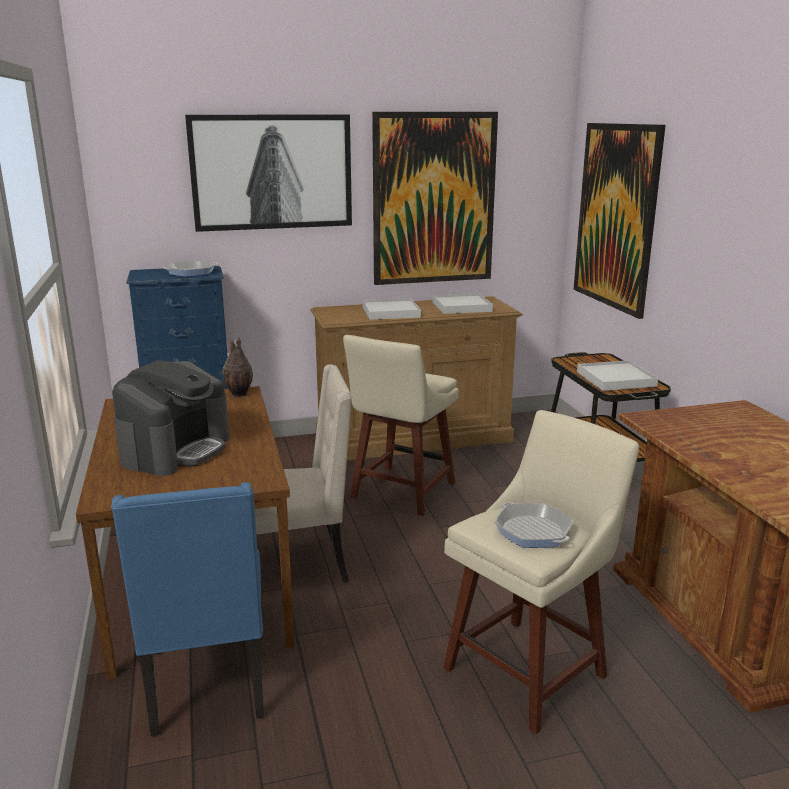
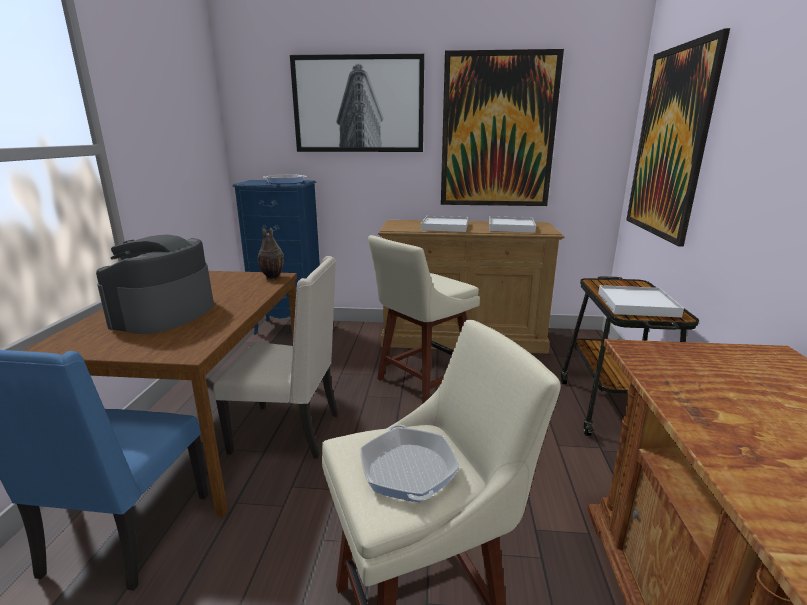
camera: 20 degrees right, 0 degrees up
(176, 450) = (164, 314): coffee machine -> coffee machine turned 150 degrees clockwise

